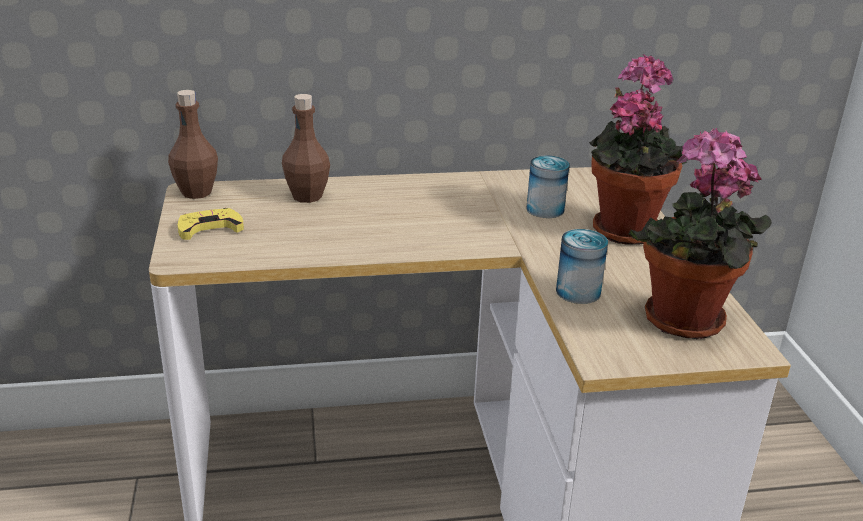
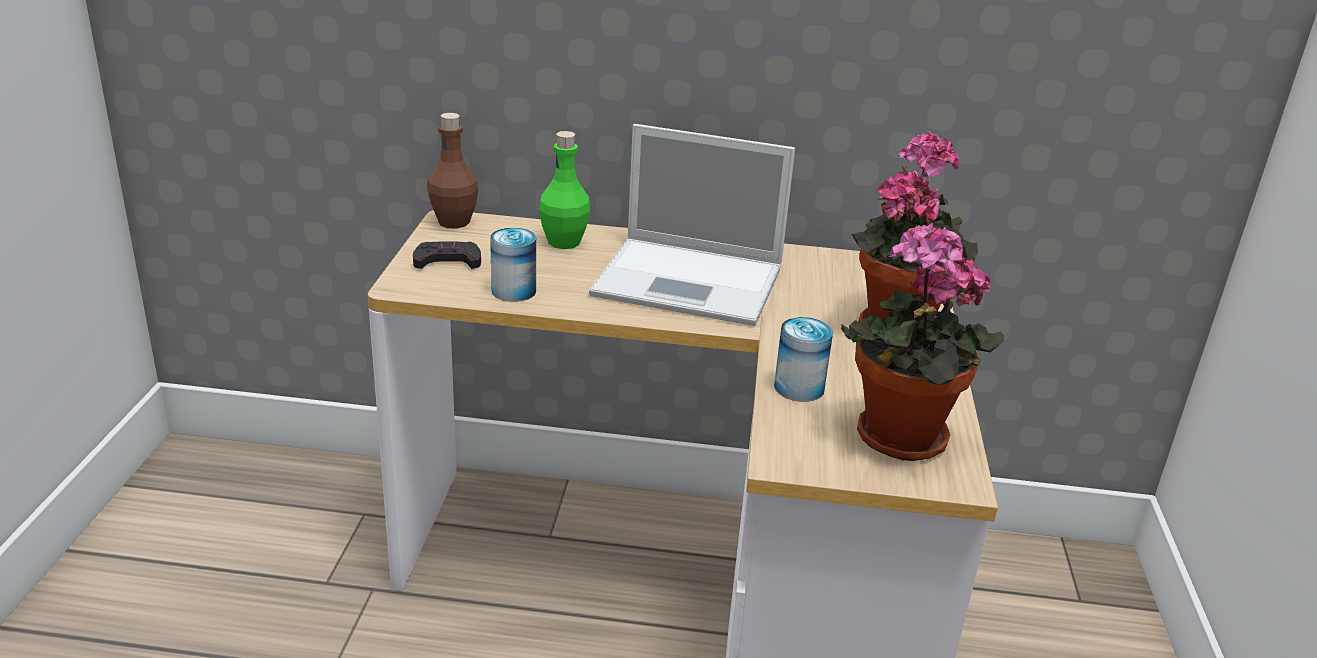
camera: 15 degrees right, 0 degrees up
(209, 228) = (447, 260): yellow game controller -> black game controller
(307, 196) = (564, 242): brown bottle -> green bottle
(437, 215) = (692, 282): none -> laptop
(545, 209) = (817, 294): can -> can (513, 291)

